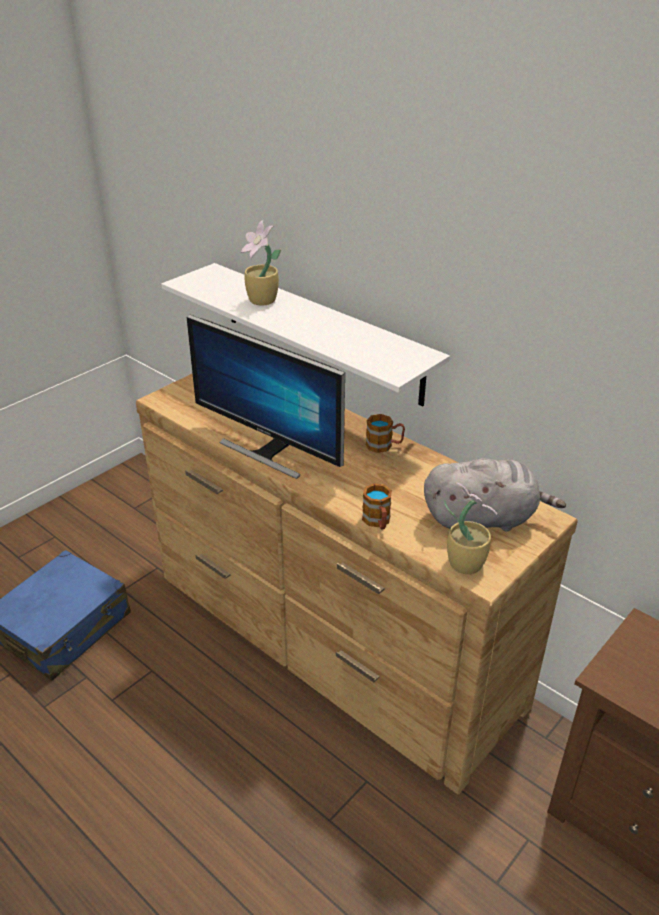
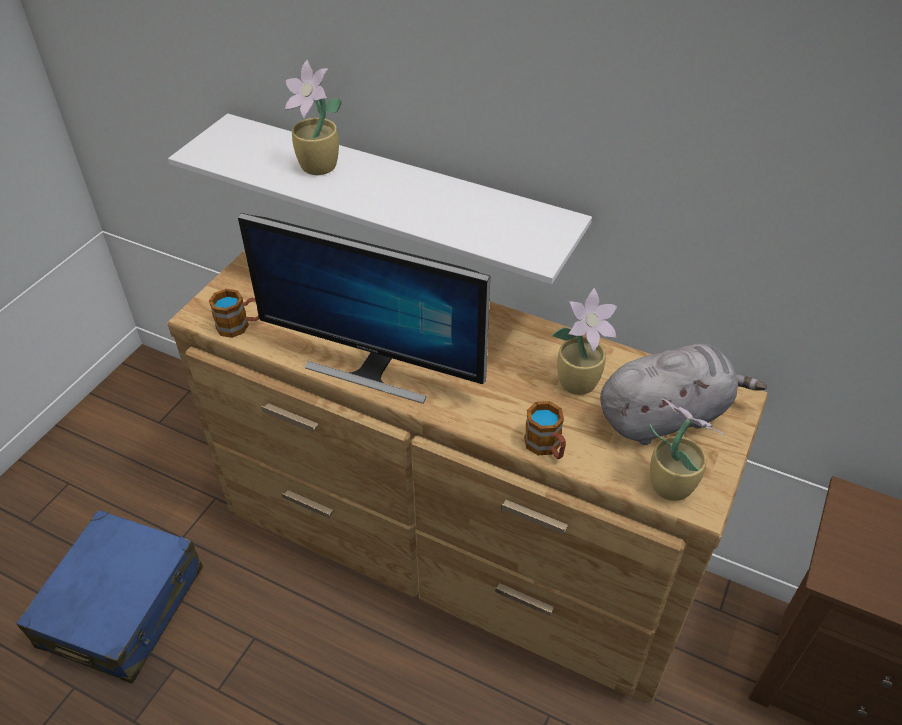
camera: 15 degrees left, 10 degrees up
(384, 445) = (511, 332): mug -> mug (239, 325)
(423, 486) = (579, 382): none -> potted plant

